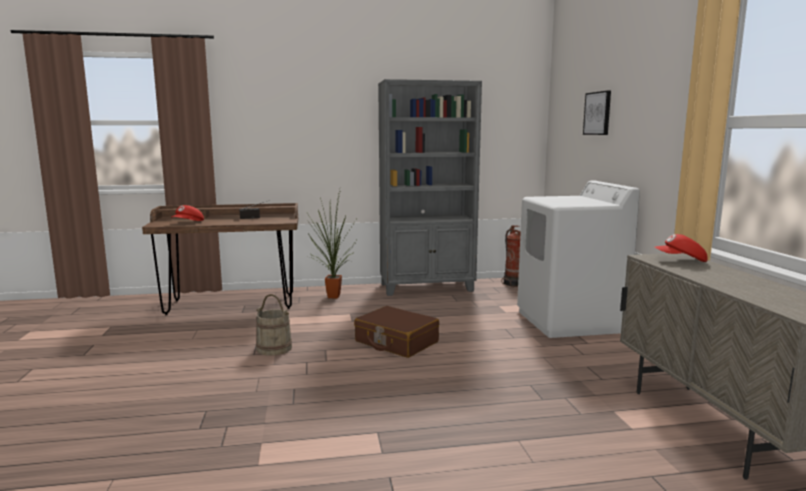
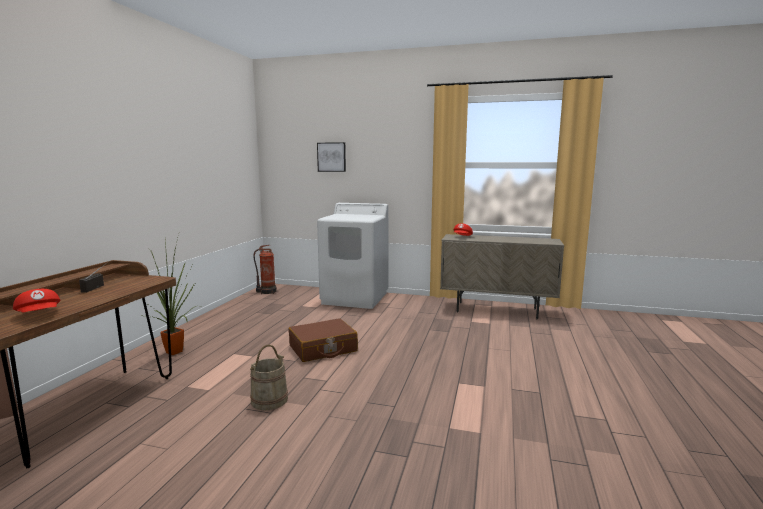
camera: 65 degrees left, 0 degrees up
(427, 287) = (224, 315): grey bookcase -> none

